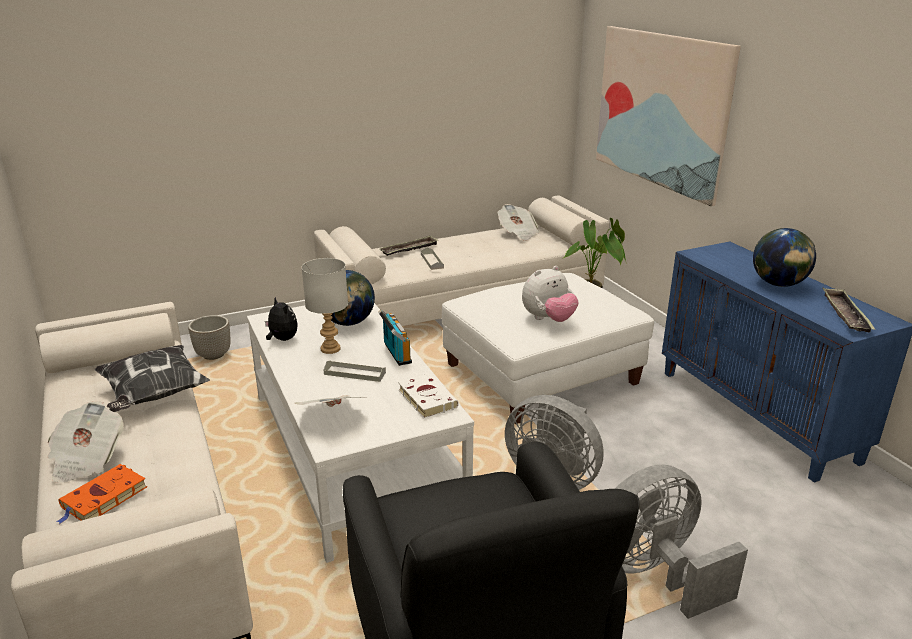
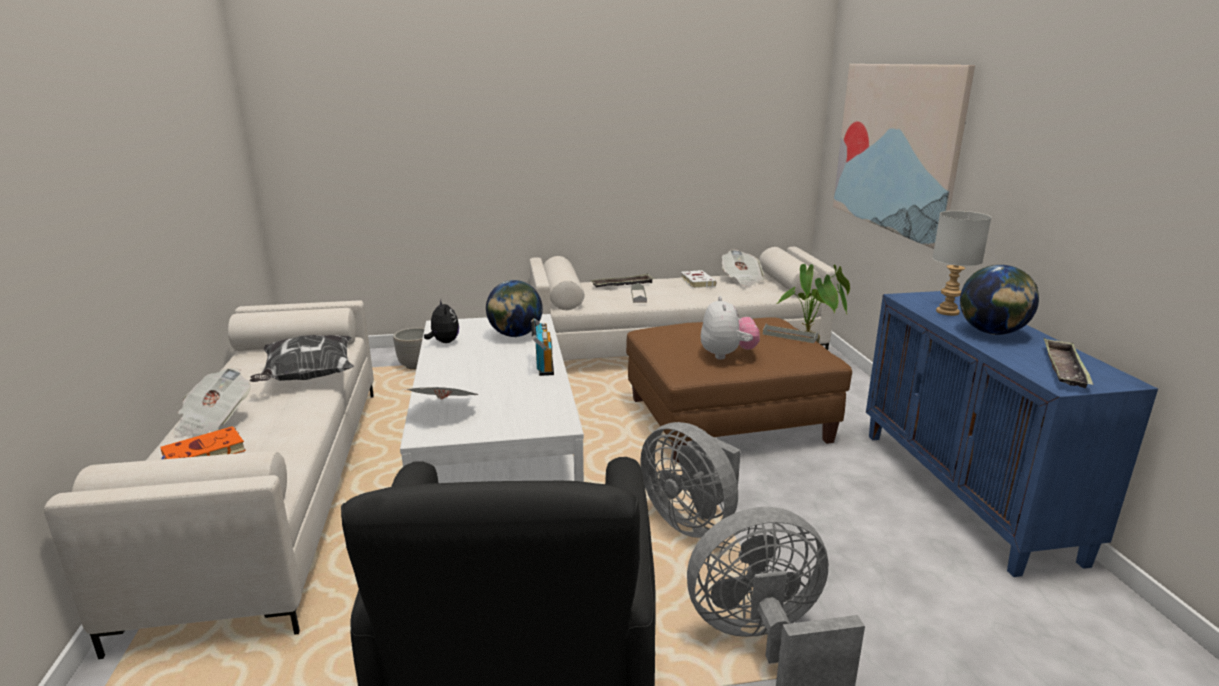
camera: 15 degrees right, 5 degrees down
(331, 349) = (483, 355): grey table lamp -> grey table lamp (948, 312)
(355, 373) = (491, 377): grey tray -> grey tray (790, 336)
(426, 398) = (547, 407): white book -> white book (697, 281)
(541, 374) = (727, 420): white ottoman -> brown ottoman
(548, 319) = (727, 355): plush toy -> plush toy turned 75 degrees counterclockwise

